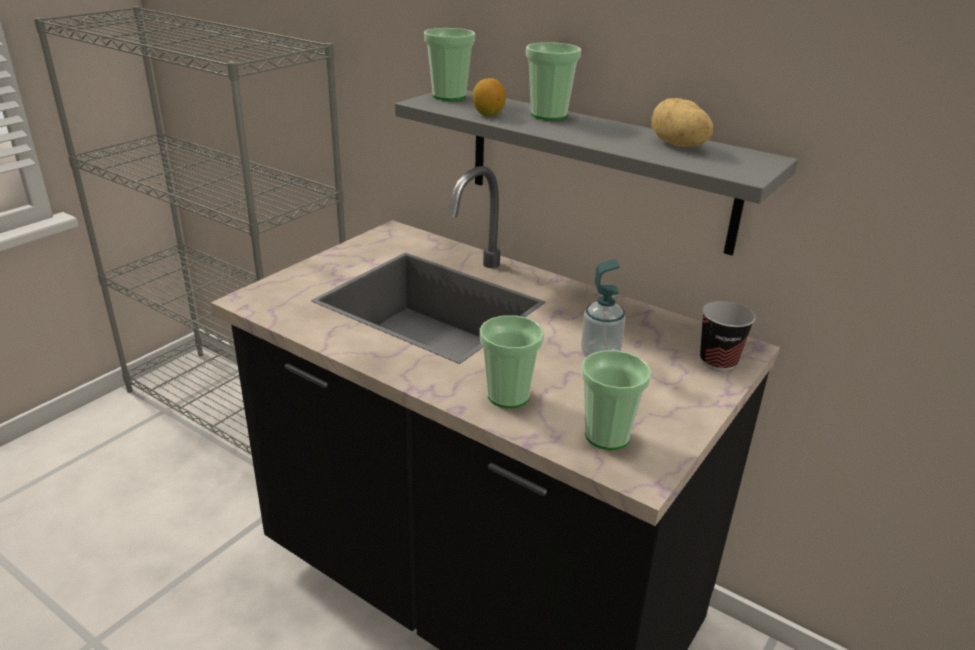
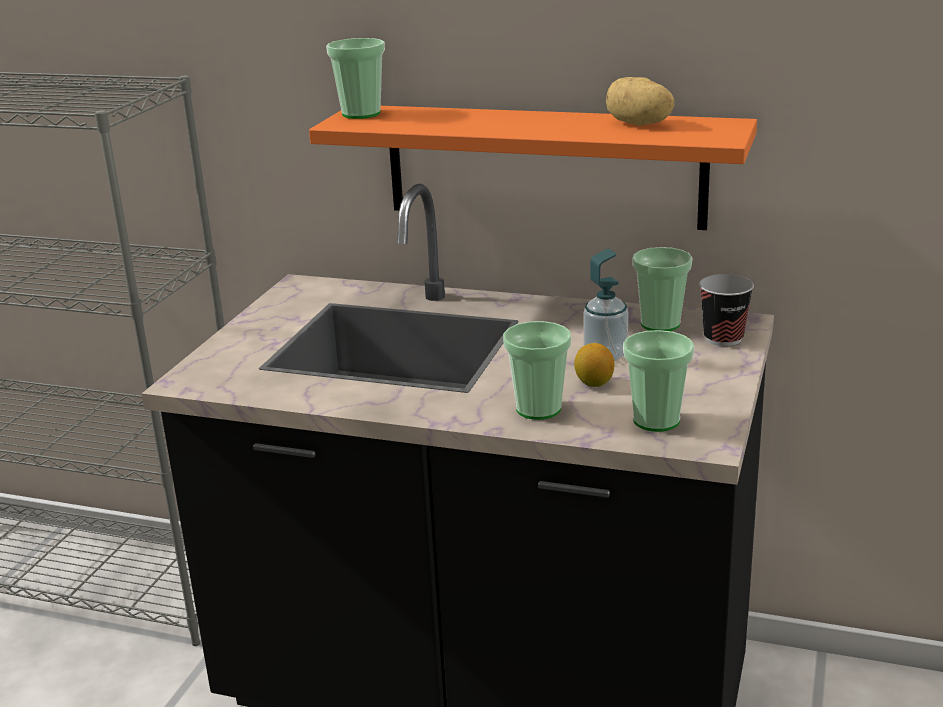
camera: 15 degrees left, 5 degrees down
(488, 114) = (422, 125): lemon -> lemon (594, 383)
(548, 115) = (486, 116): cup -> cup (660, 324)
(598, 168) = (544, 166): grey shelf -> orange shelf

